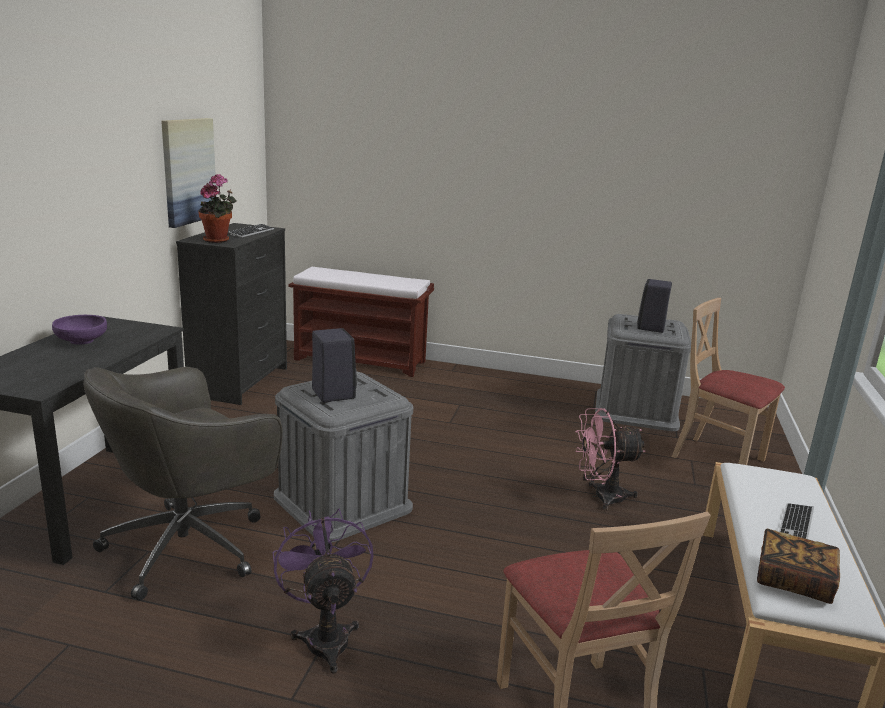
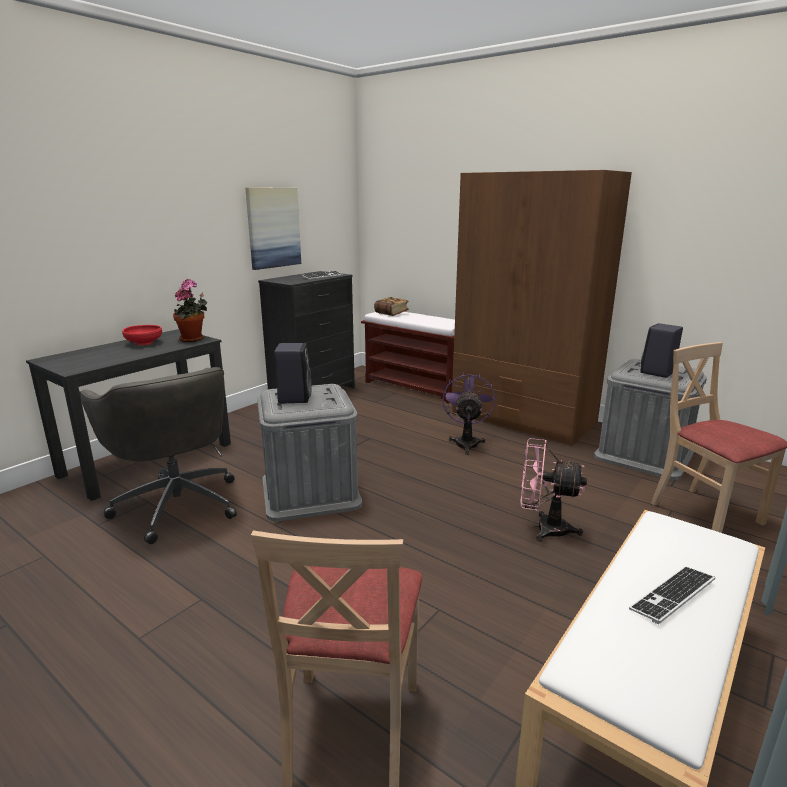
camera: 25 degrees right, 0 degrees up
(81, 341) = (144, 343): purple bowl -> red bowl
(190, 545) = (177, 503): grey office chair -> grey office chair turned 105 degrees counterclockwise
(218, 240) = (288, 280): potted plant -> potted plant (193, 339)
(325, 636) = (206, 594): purple fan -> purple fan (466, 442)
(502, 385) = (523, 418): none -> brown wardrobe
(793, 581) = (615, 656): book -> book (391, 313)

